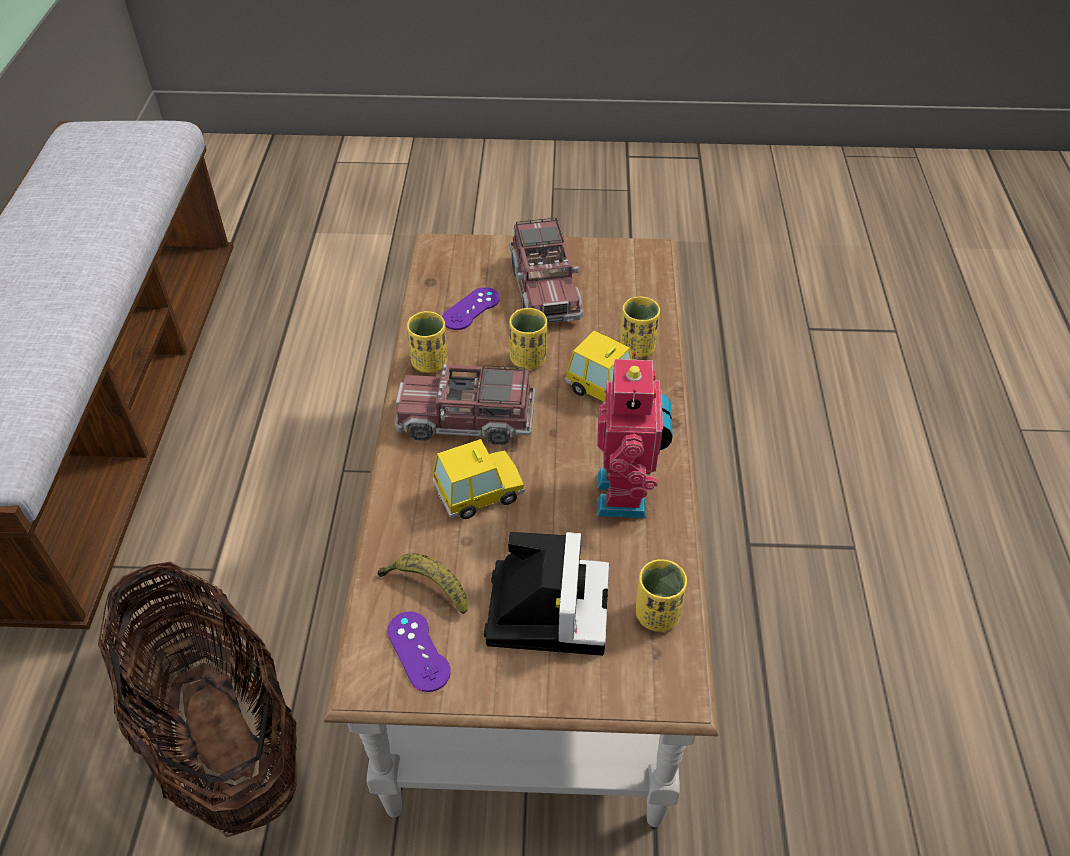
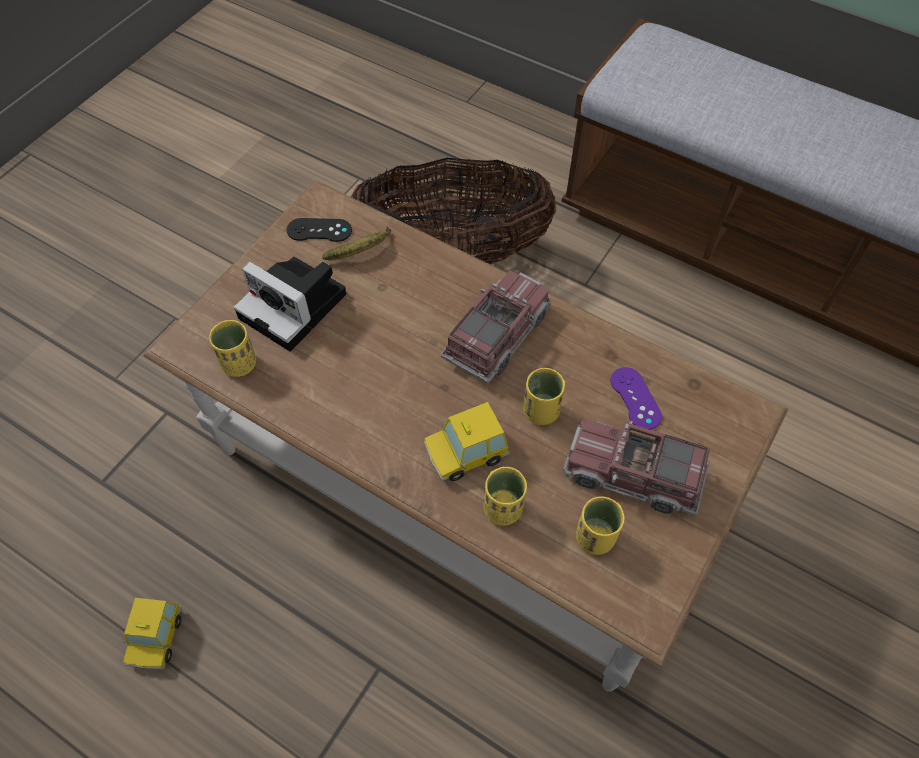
camera: 120 degrees right, 10 degrees up
(418, 651) = (319, 230): purple game controller -> black game controller
(430, 363) = (579, 338): yellow cup -> yellow cup (595, 538)
(479, 492) = (418, 312): toy car -> toy car (156, 638)
(626, 495) = (347, 402): toy robot -> none

